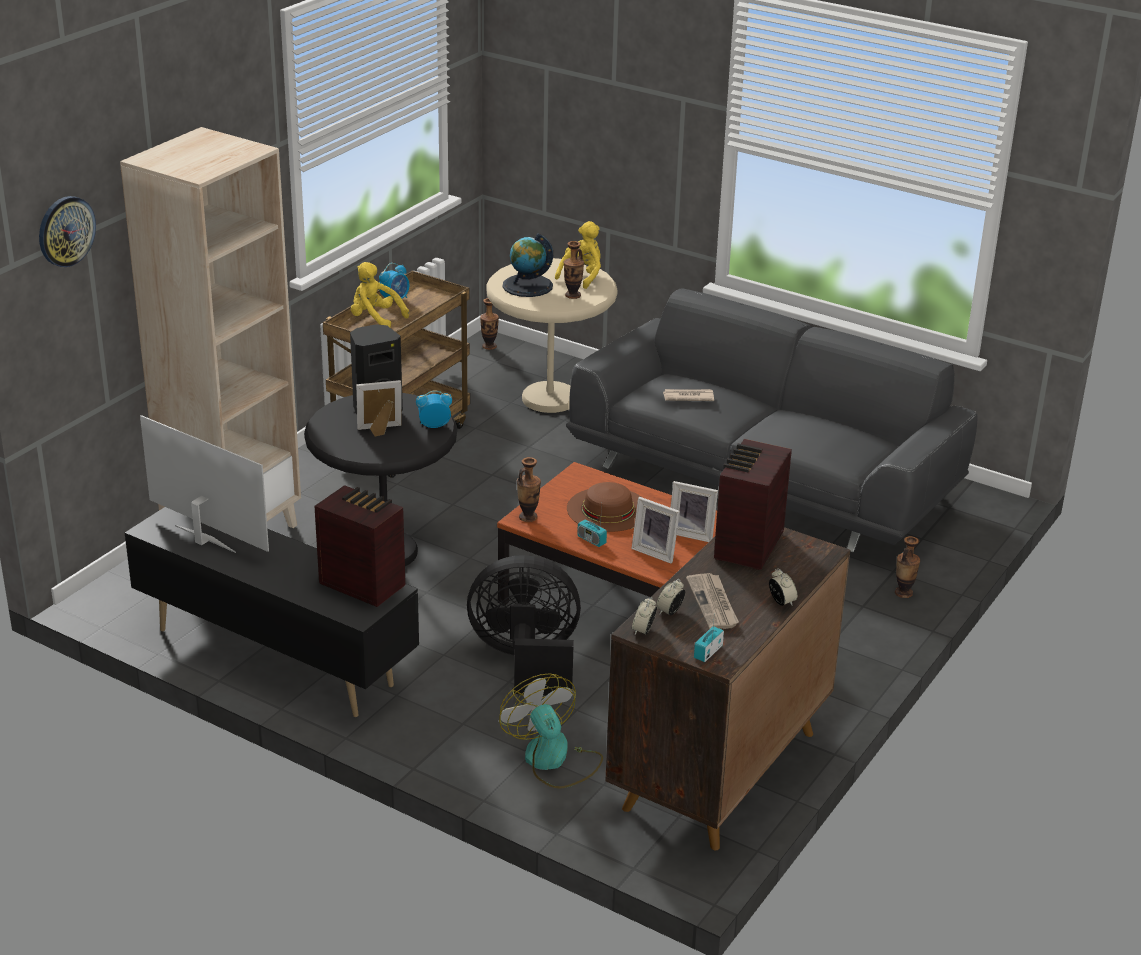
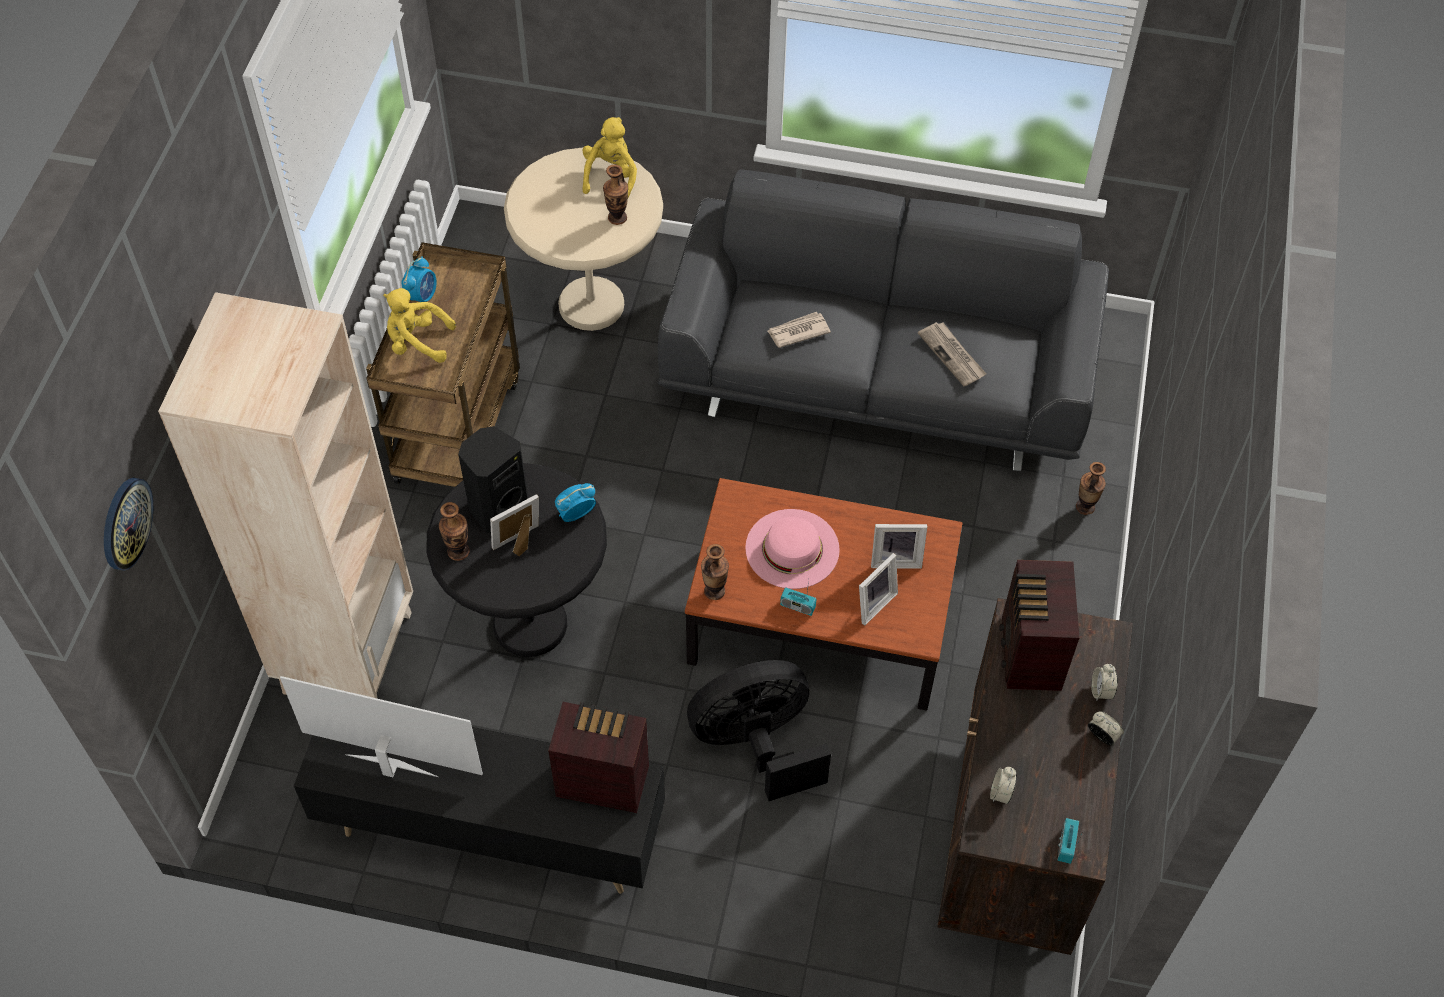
camera: 20 degrees left, 25 degrees up
(489, 346) = (481, 231): vase -> vase (458, 551)
(527, 286) = (557, 215): globe -> none
(553, 760) = (848, 881): fan -> none
(608, 509) = (792, 548): brown hat -> pink hat
(643, 630) = (988, 834): alarm clock -> alarm clock (1101, 691)
(656, 552) = (872, 602): picture frame -> picture frame turned 60 degrees counterclockwise
(713, 604) = (1038, 764): newspaper -> newspaper (952, 355)

